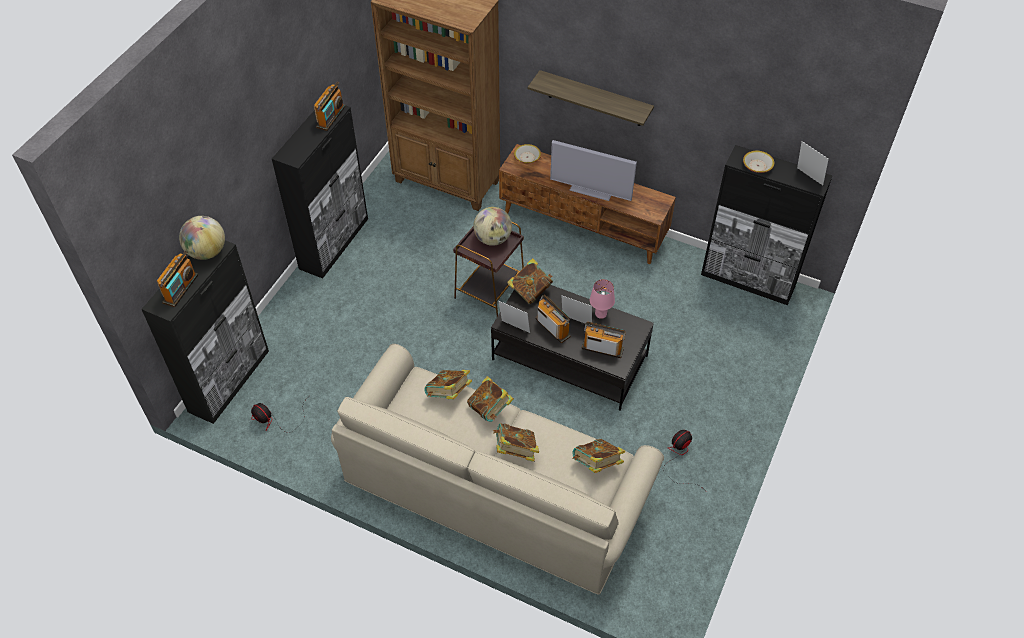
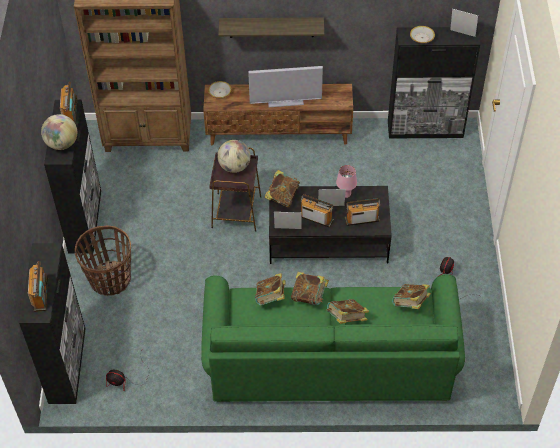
camera: 25 degrees left, 0 degrees up
(207, 252) = (42, 258): globe -> globe (62, 143)
(322, 311) = (110, 279): none -> basket
(494, 489) = (329, 359): beige sofa -> green sofa

